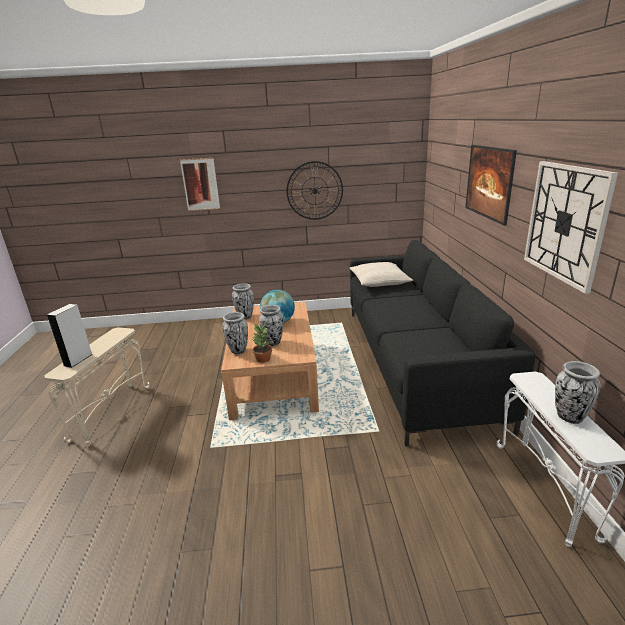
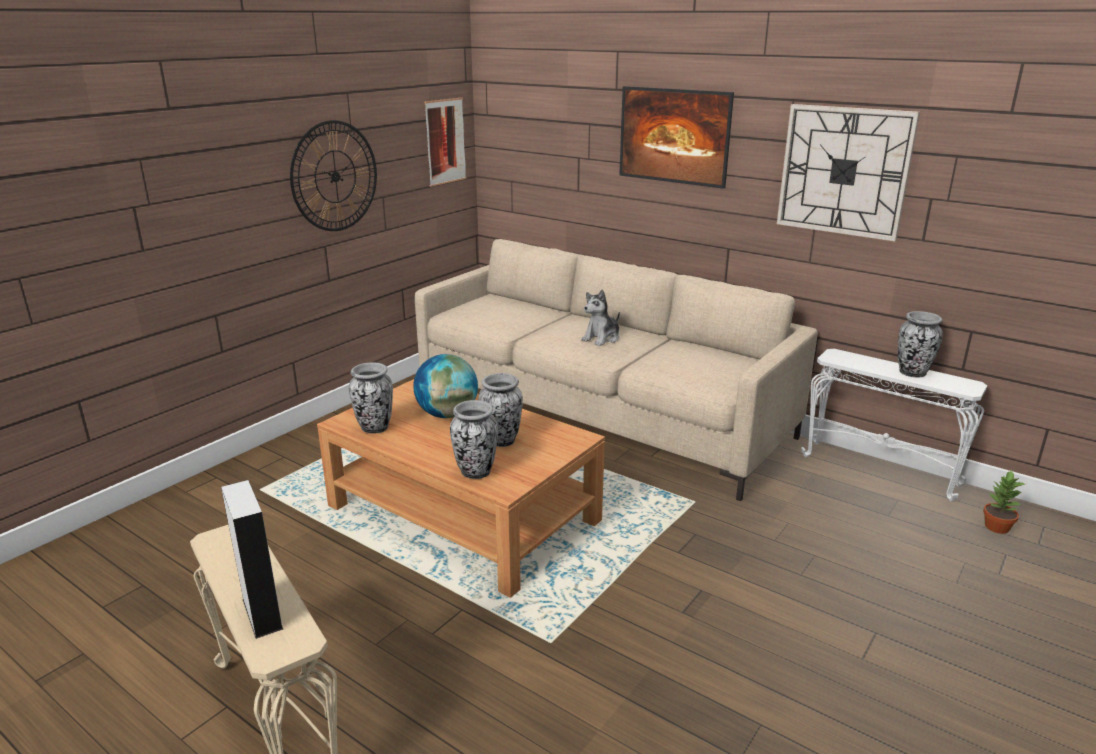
camera: 50 degrees left, 0 degrees up
(200, 184) = (121, 184): picture -> picture (445, 141)
(263, 359) = (534, 465): potted plant -> potted plant (996, 527)
(379, 281) = (489, 314): beige pillow -> none
(406, 312) = (602, 338): none -> plush toy
(414, 360) = (599, 413): black sofa -> beige sofa

